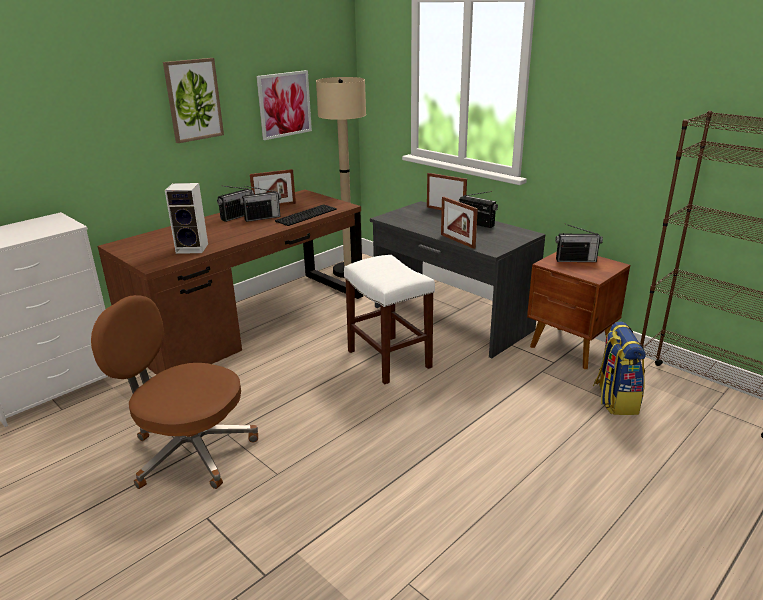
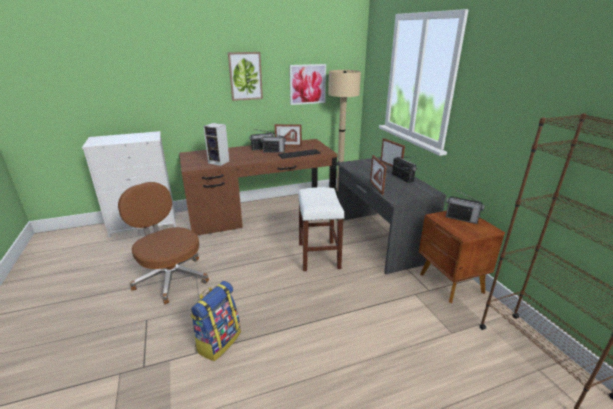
camera: 25 degrees right, 0 degrees up
(615, 399) = (456, 333): backpack -> backpack (218, 341)

